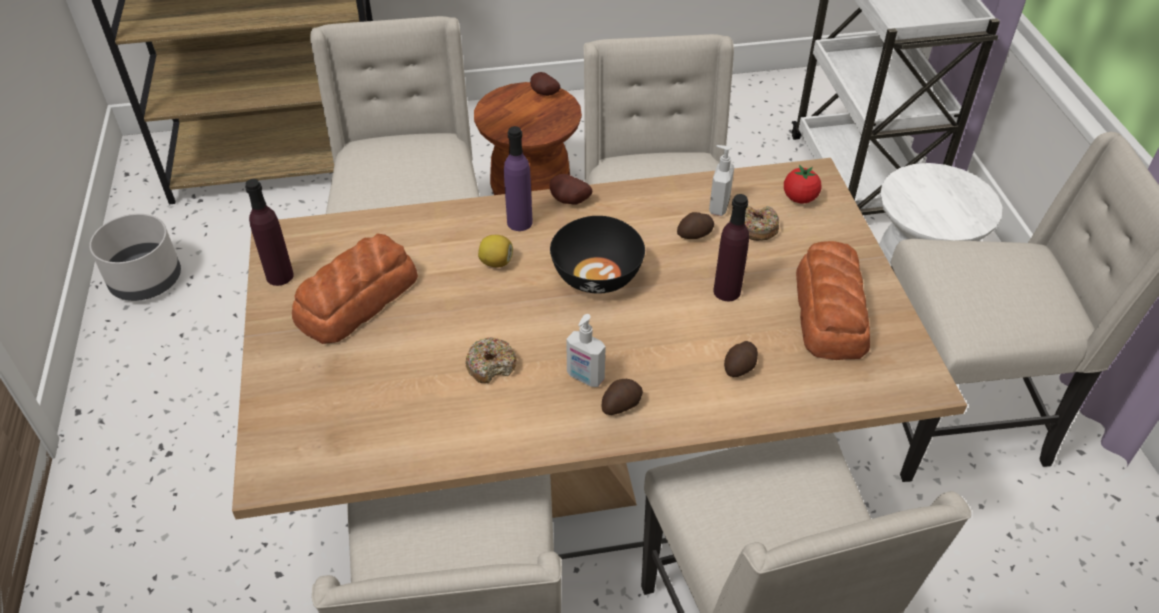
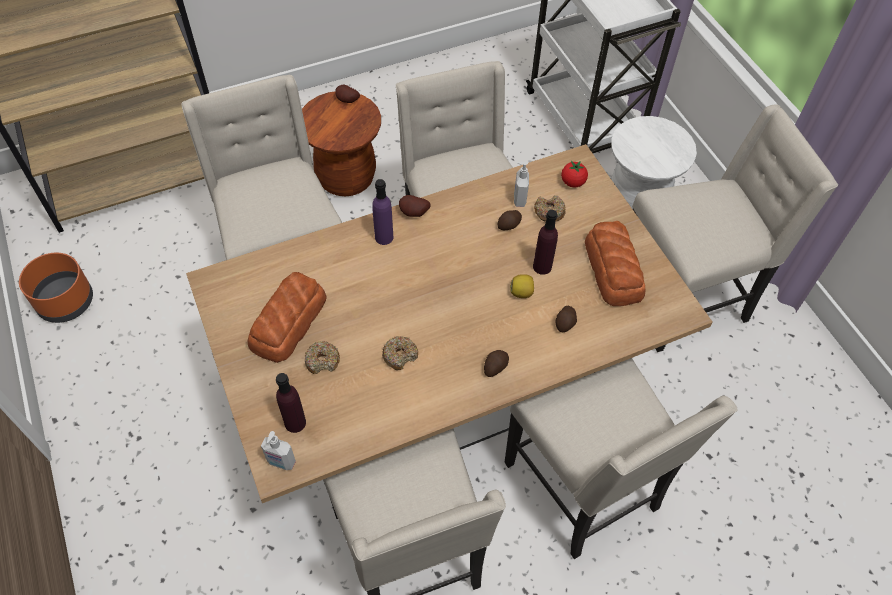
camera: 15 degrees left, 10 degrees up
(147, 280) = (66, 301): grey planter -> orange planter
(280, 276) = (225, 314): purple bottle -> purple bottle (295, 423)
(384, 353) = (322, 361): none -> donut
(496, 262) = (377, 273): lemon -> lemon (522, 292)
(585, 377) = (466, 351): soap dispenser -> soap dispenser (281, 462)
(596, 275) = (450, 270): black bowl -> none

